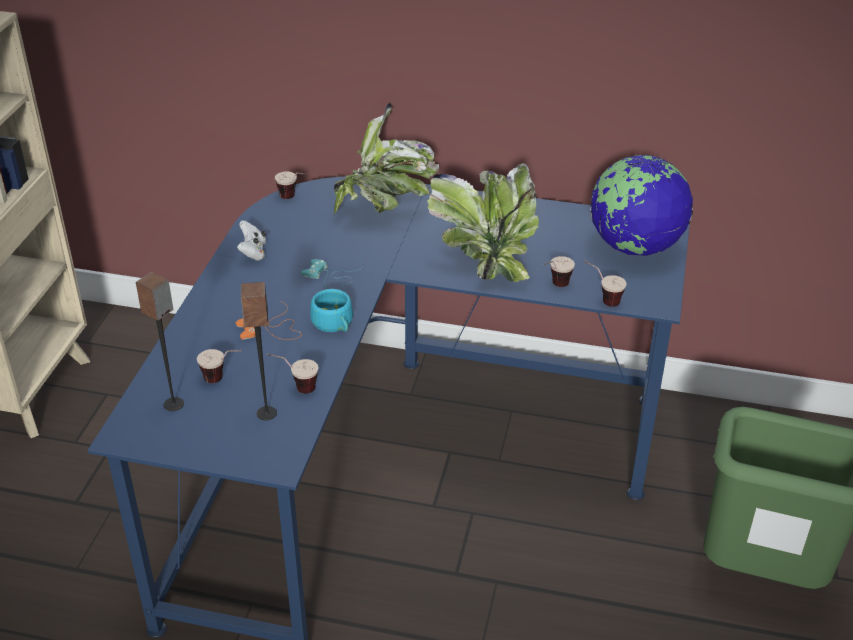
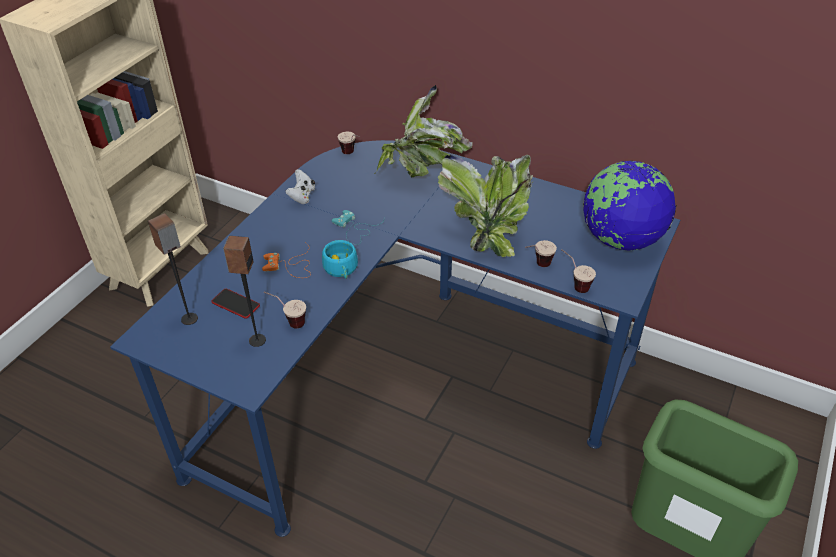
camera: 15 degrees right, 5 degrees up
(223, 380) = (235, 304): cup -> phone

